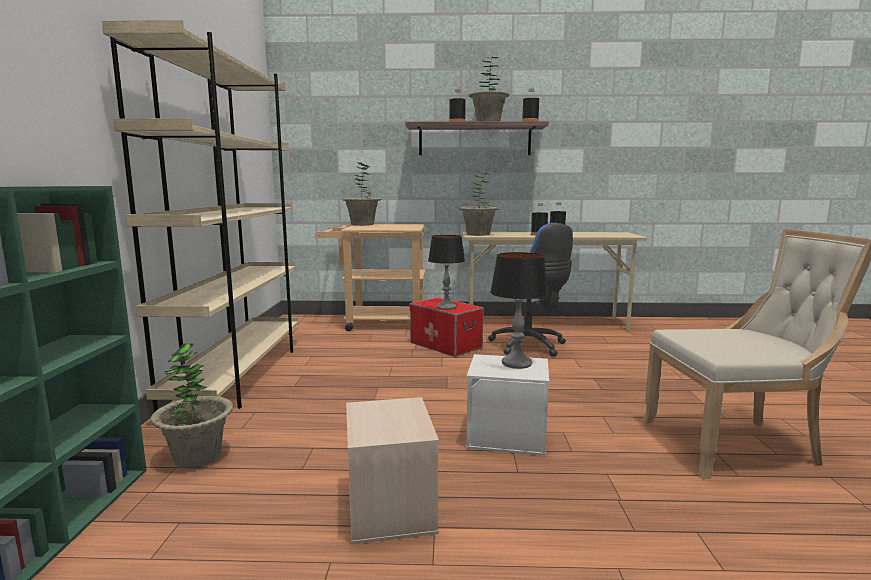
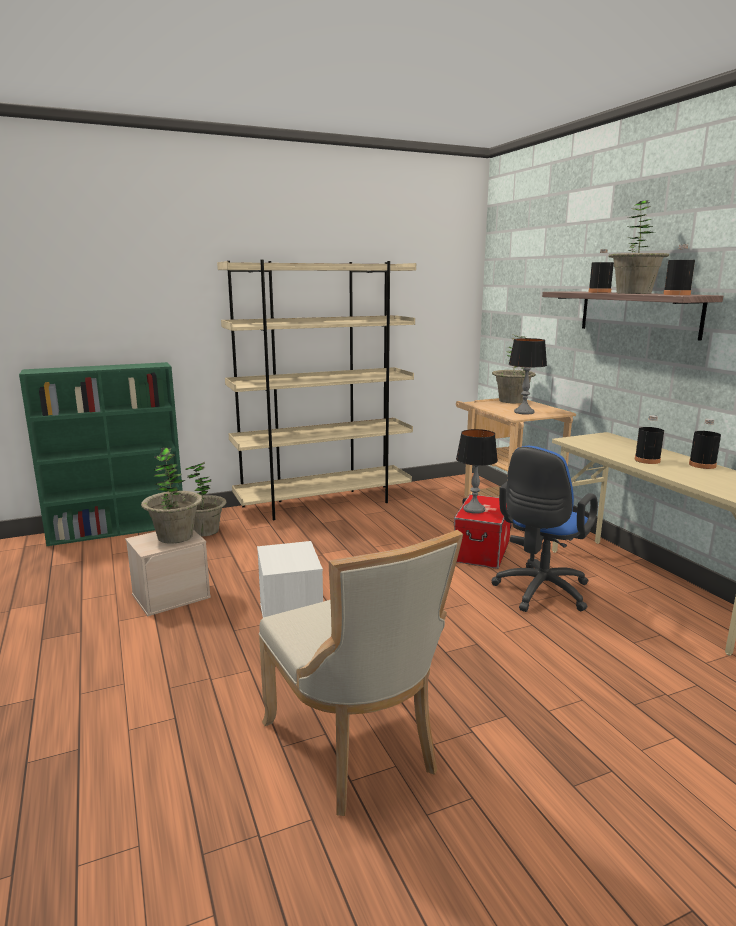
camera: 65 degrees right, 5 degrees up
(478, 234) = (587, 440): potted plant -> potted plant (175, 536)
(516, 363) = (297, 558): table lamp -> table lamp (524, 412)

